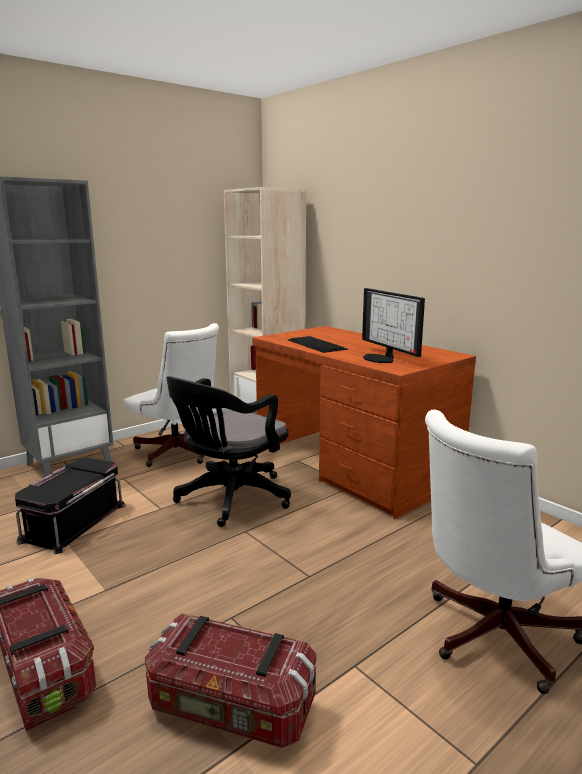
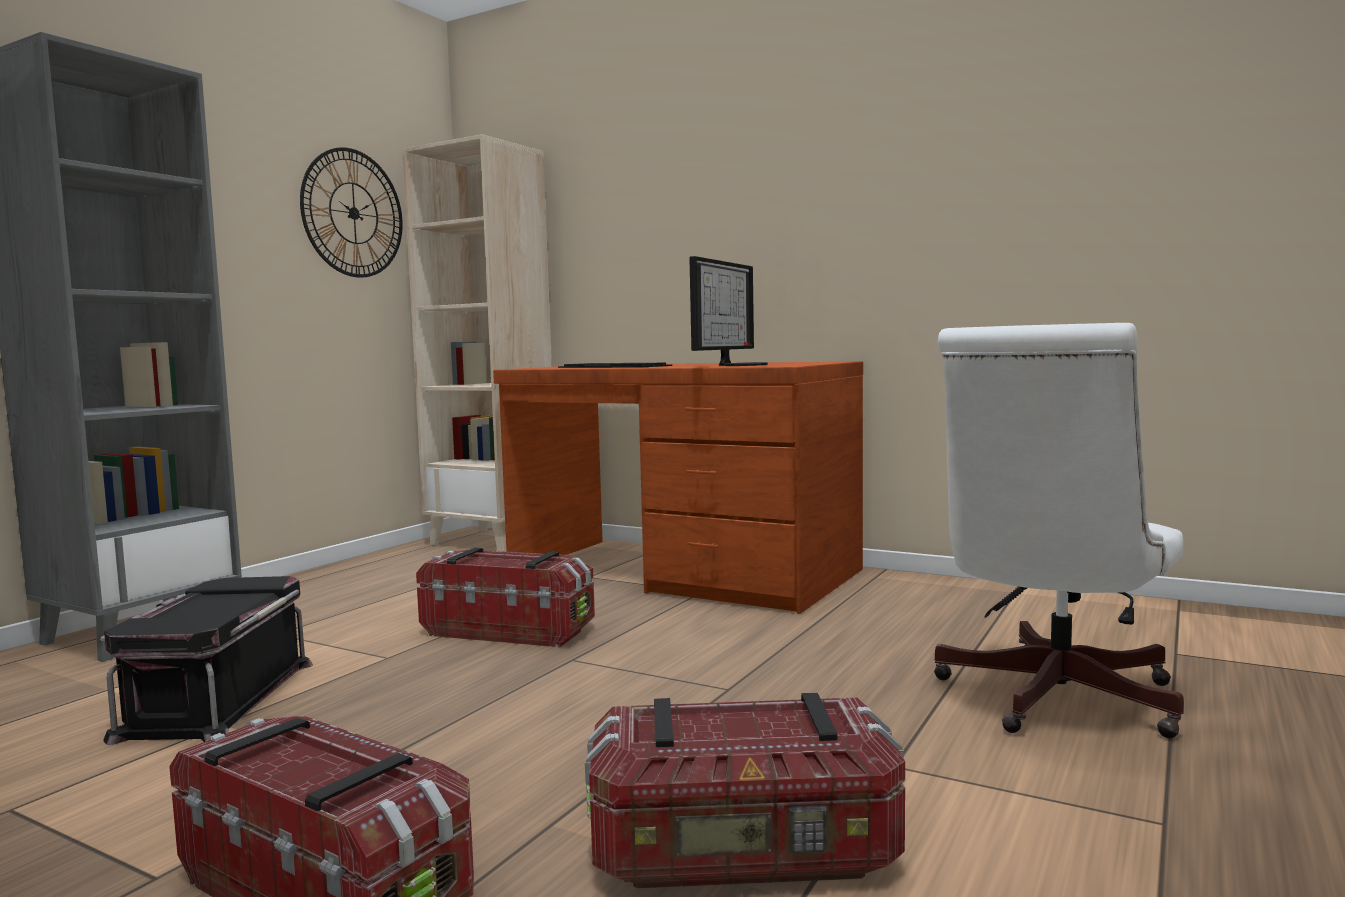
camera: 20 degrees left, 10 degrees down
(179, 453) = (364, 593): white office chair -> none
(195, 230) = (353, 213): none -> wall clock
(229, 499) = (509, 630): black office chair -> storage box
(382, 358) = (739, 365): monitor -> monitor turned 105 degrees counterclockwise

